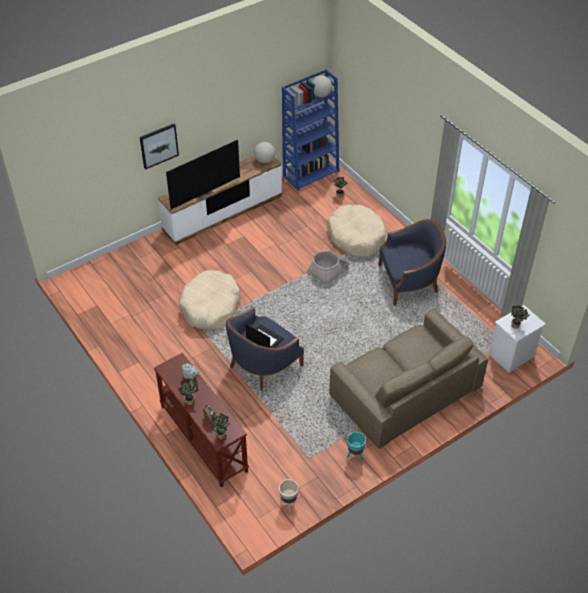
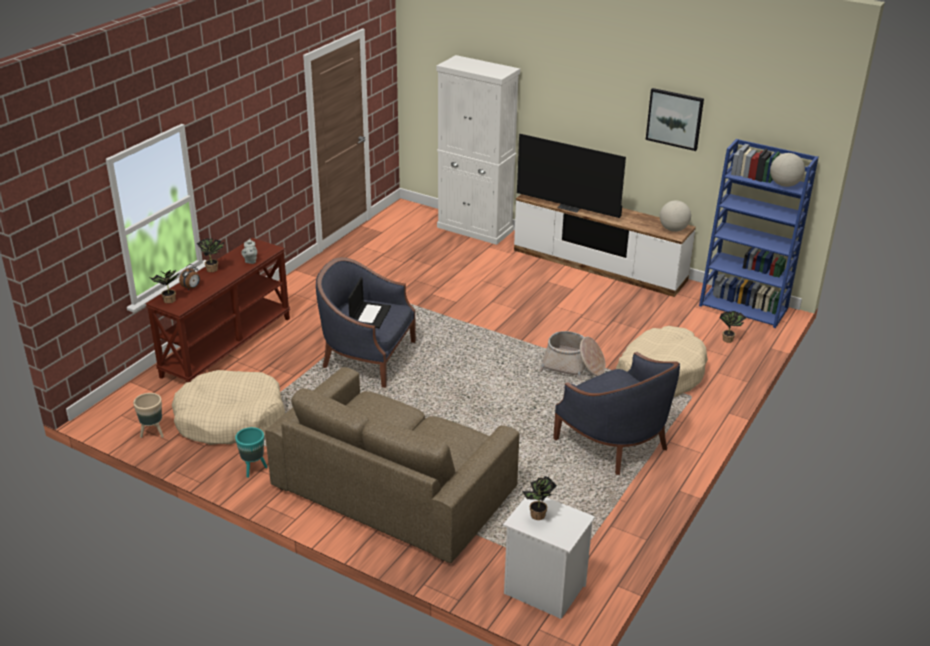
camera: 65 degrees right, 15 degrees down
(131, 254) = (475, 229): none -> white cabinet
(158, 145) = (550, 113): picture -> picture (674, 118)
(210, 306) = (434, 298): beige dog bed -> beige dog bed (230, 419)

